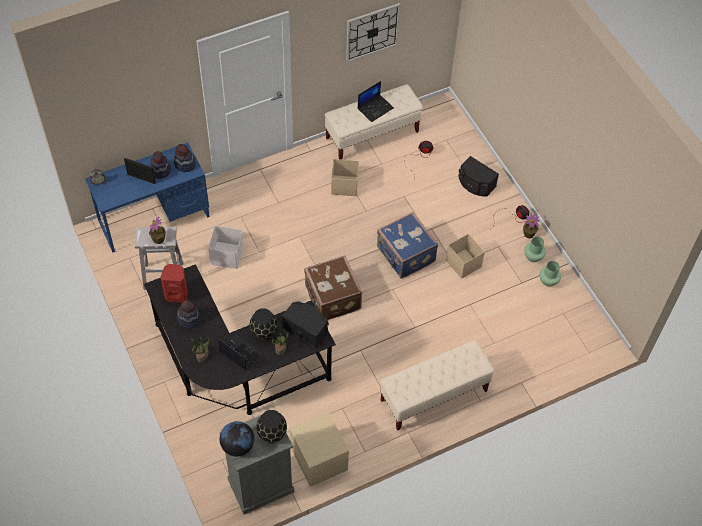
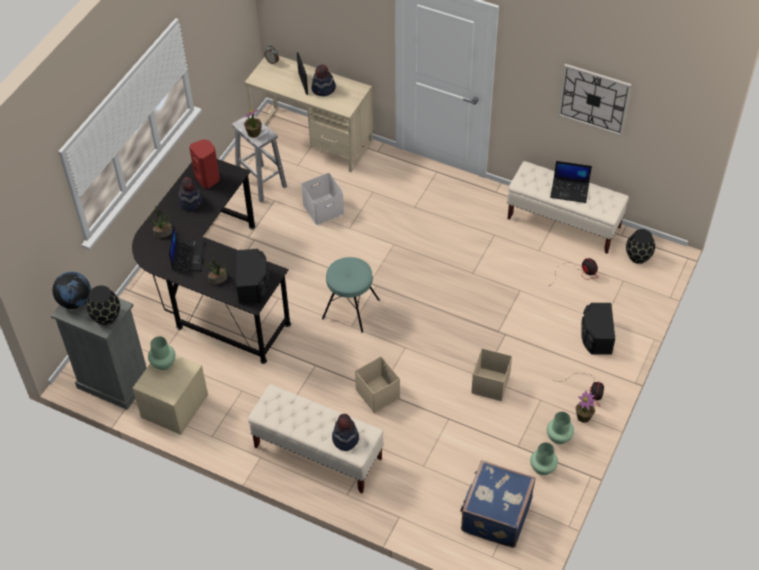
camera: 55 degrees right, 5 degrees down
(154, 218) = (312, 139): blue desk -> beige desk
(184, 164) = (346, 99): hat -> hat (345, 439)
(264, 332) = (223, 258): black vase -> black vase (638, 257)
(305, 434) = (163, 363): none -> green vase
(332, 298) = (350, 309): brown suitcase -> turquoise stool
(344, 185) = (483, 239): beige storage box -> beige storage box (377, 393)
(405, 255) = (452, 333): blue suitcase -> blue suitcase (495, 515)

